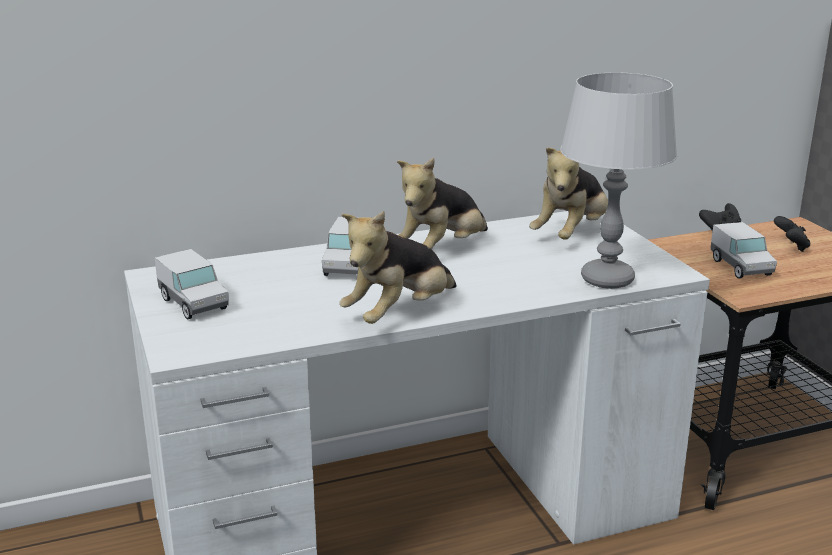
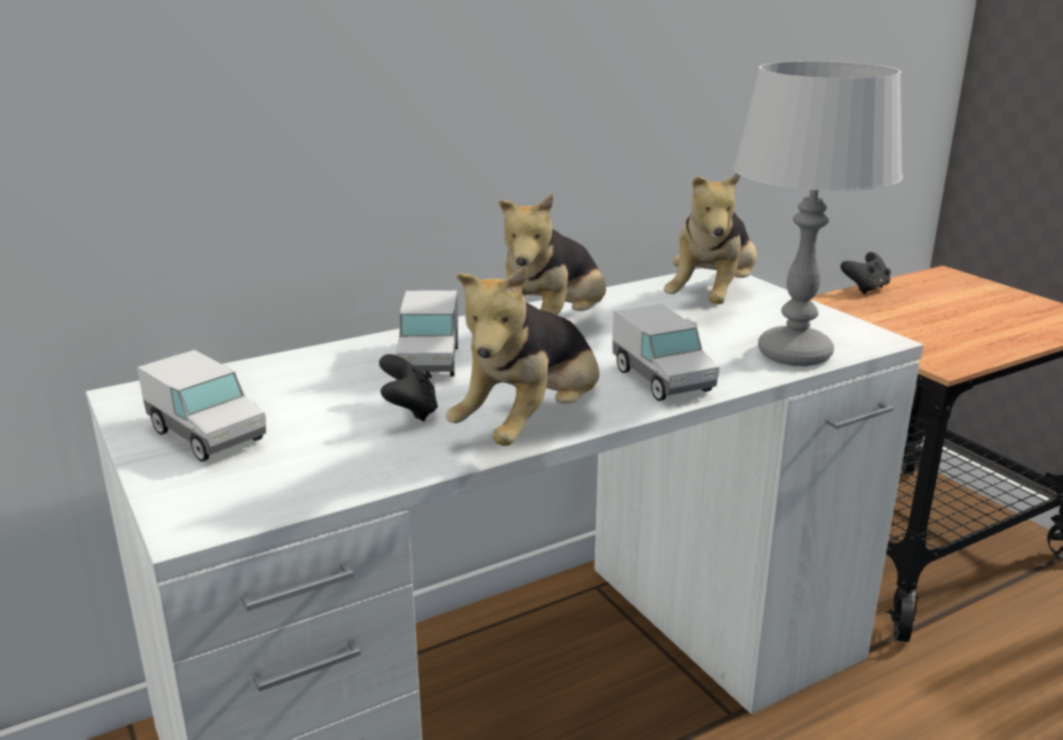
camera: 10 degrees left, 0 degrees up
(740, 267) = (916, 329): toy truck -> toy truck (661, 380)
(791, 247) = (957, 300): black game controller -> black game controller (409, 411)

